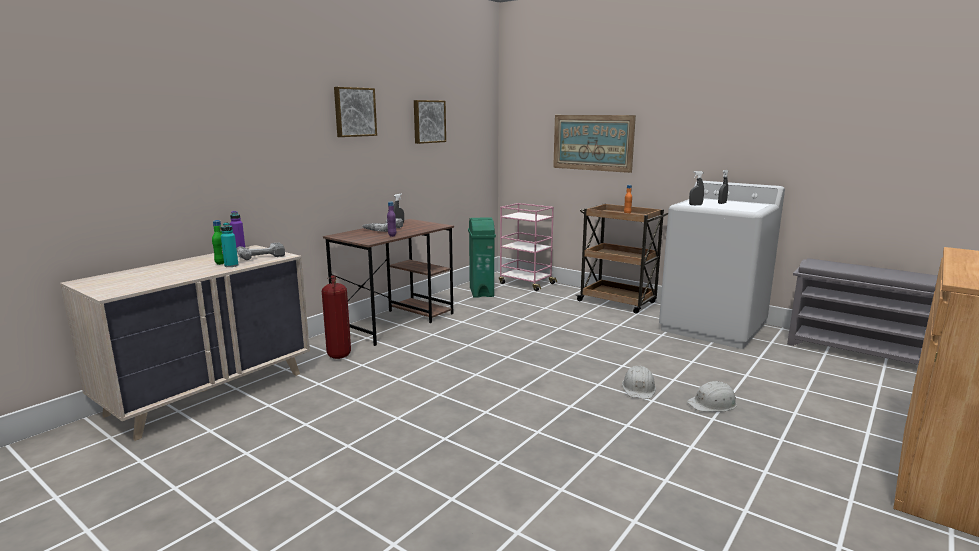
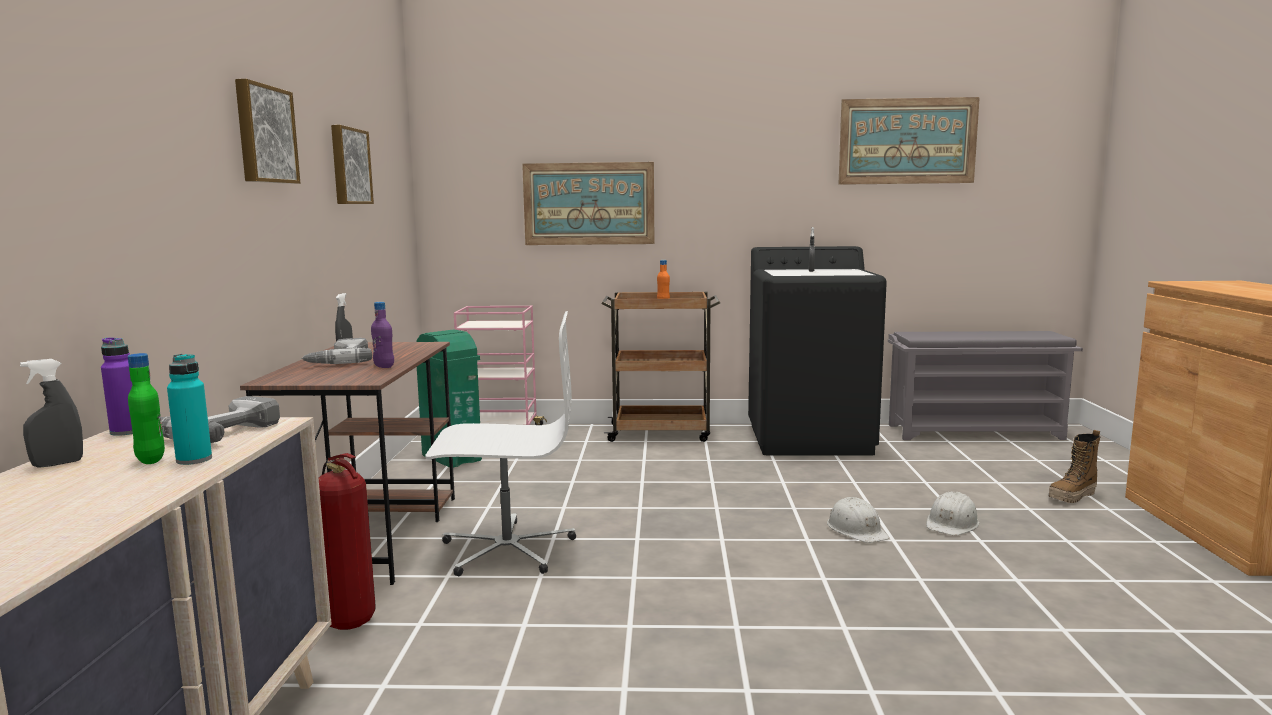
camera: 35 degrees left, 5 degrees down
(440, 344) = (507, 549): none -> white office chair
(695, 205) = (793, 274): grey spray bottle -> grey spray bottle (58, 464)
(713, 327) = (810, 439): white washing machine -> black washing machine
(838, 101) = (907, 141): none -> picture
(852, 416) = (1072, 497): none -> boot

